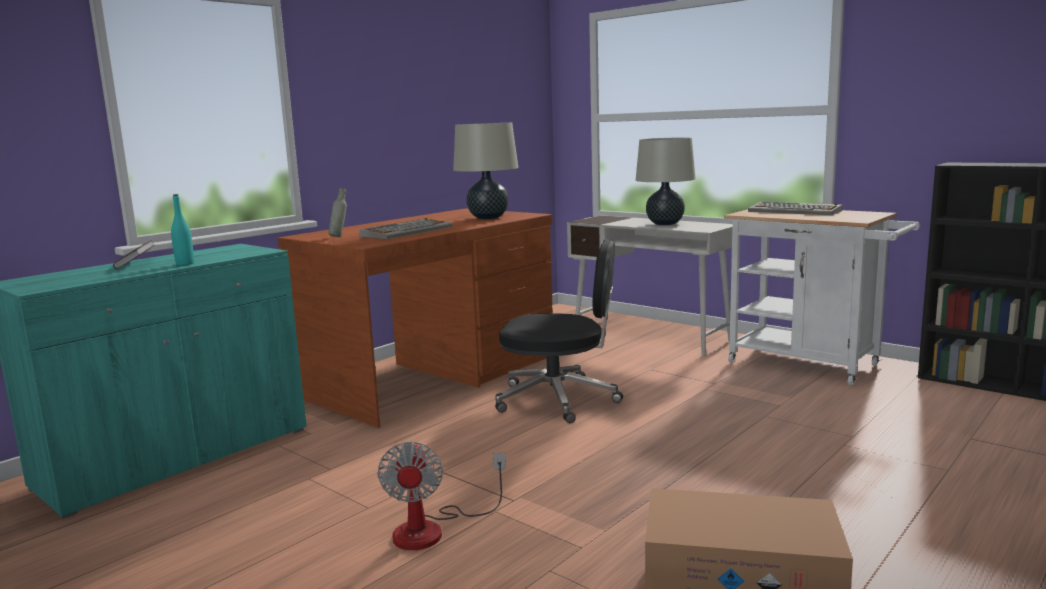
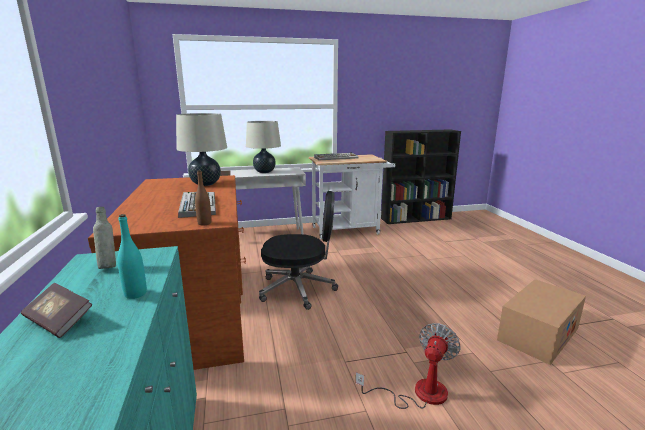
camera: 55 degrees left, 5 degrees up
(339, 236) = (159, 221): grey bottle -> grey bottle (108, 266)
(355, 242) = (204, 223): none -> brown bottle
(433, 529) = (418, 393): fan -> fan turned 90 degrees counterclockwise
(559, 399) = (299, 289): black office chair -> black office chair turned 45 degrees clockwise

